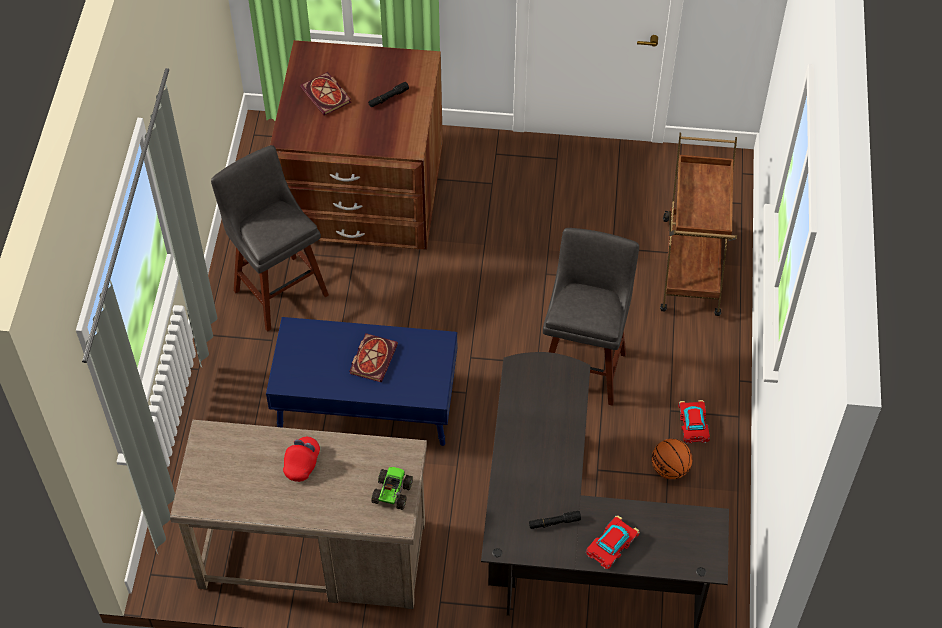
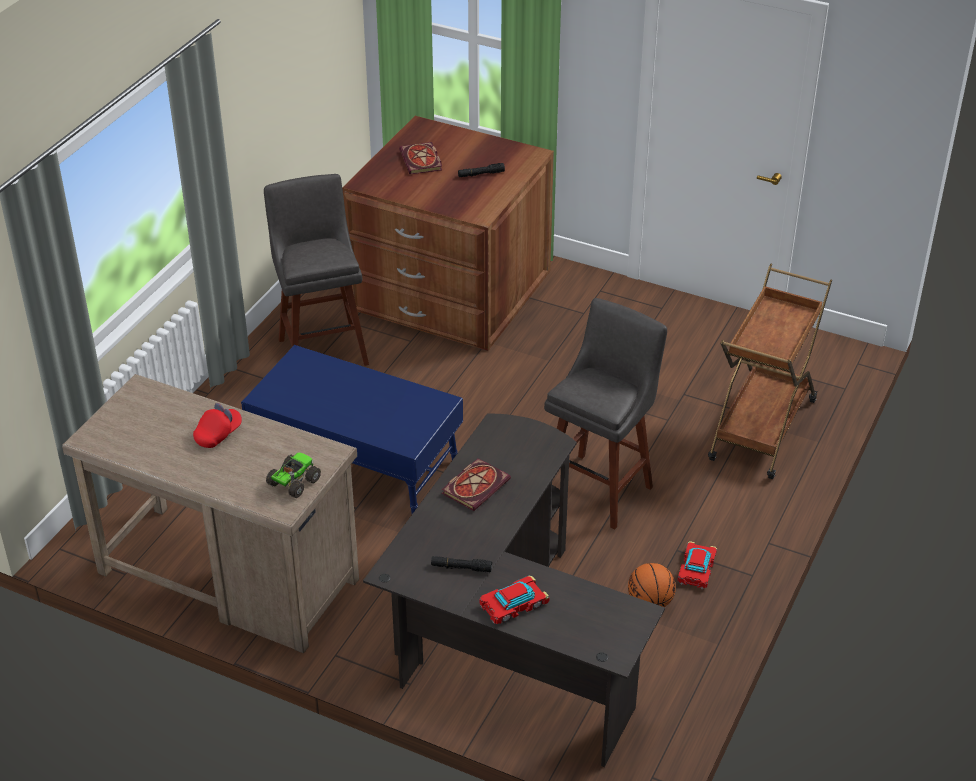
camera: 20 degrees right, 15 degrees down
(373, 358) = (364, 398): book -> book (476, 485)

